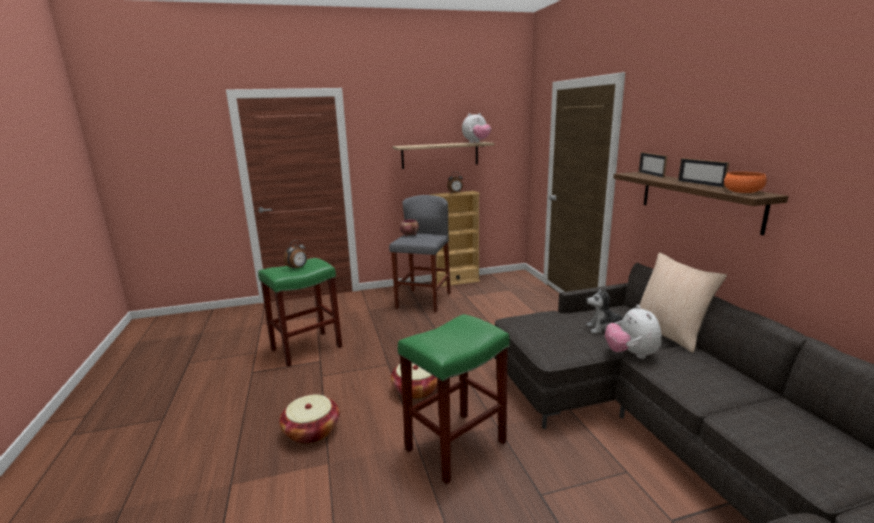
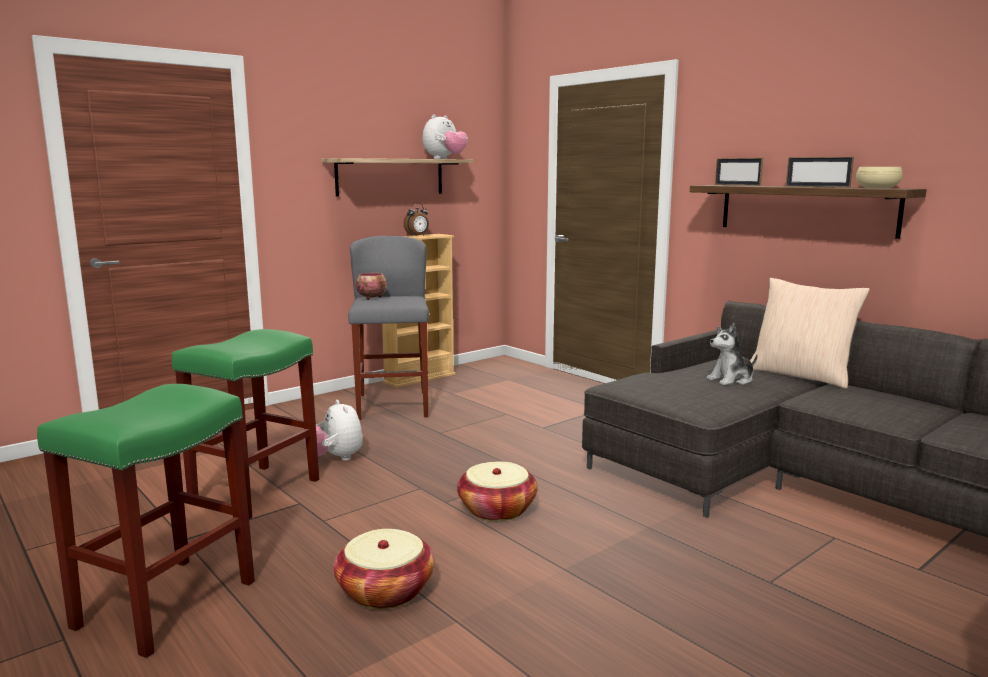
camera: 25 degrees left, 5 degrees down
(297, 268) = (250, 342): alarm clock -> none
(455, 446) = (618, 560): green stool -> green stool (165, 605)
(631, 354) = (787, 399): plush toy -> plush toy (335, 458)
(743, 191) = (877, 188): orange bowl -> beige bowl

